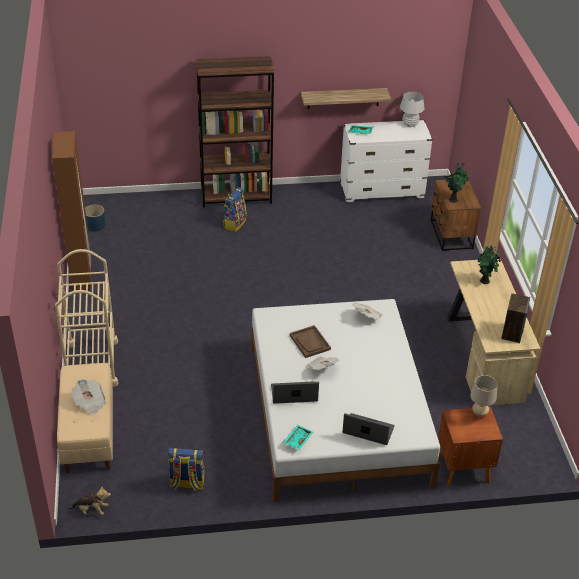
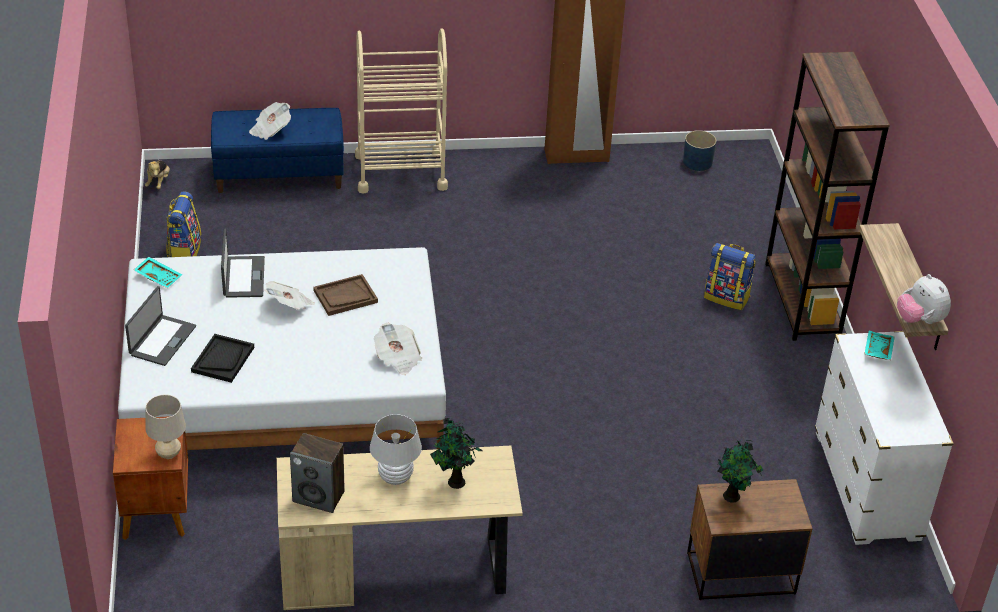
camera: 90 degrees right, 0 degrees up
(88, 433) = (279, 174): beige bench -> blue bench
(381, 94) = (919, 320): none -> plush toy
(382, 397) = (223, 359): none -> black tray
(410, 125) = (925, 420): white table lamp -> white table lamp (395, 477)

